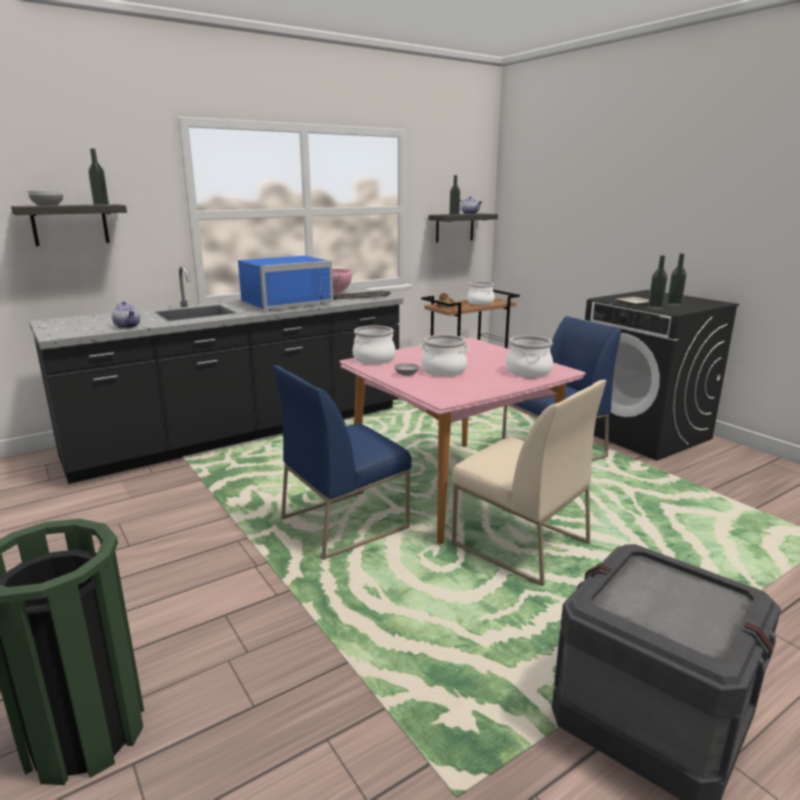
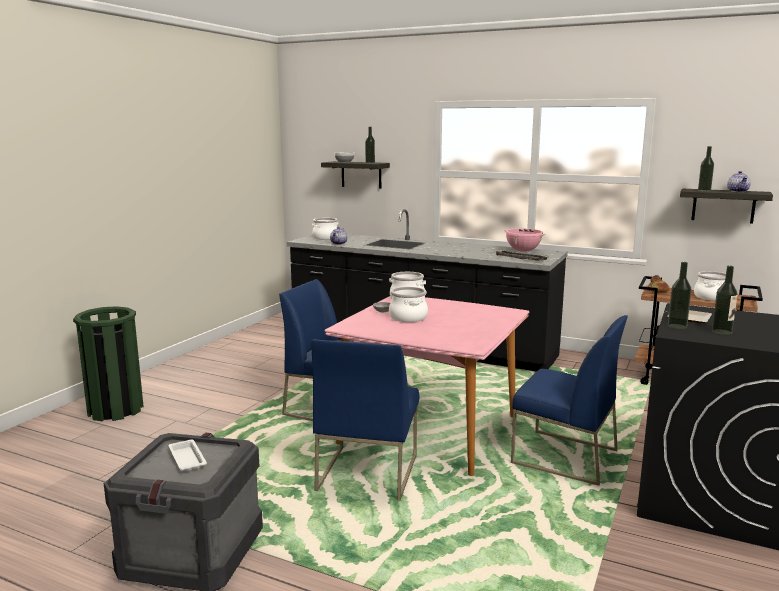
camera: 60 degrees right, 5 degrees down
(285, 302) = (462, 250): blue microwave -> none
(519, 544) = (367, 472): beige chair -> blue chair
(528, 372) = (446, 337): cooking pot -> cooking pot (325, 238)
(662, 598) = (187, 458): none -> white tray

